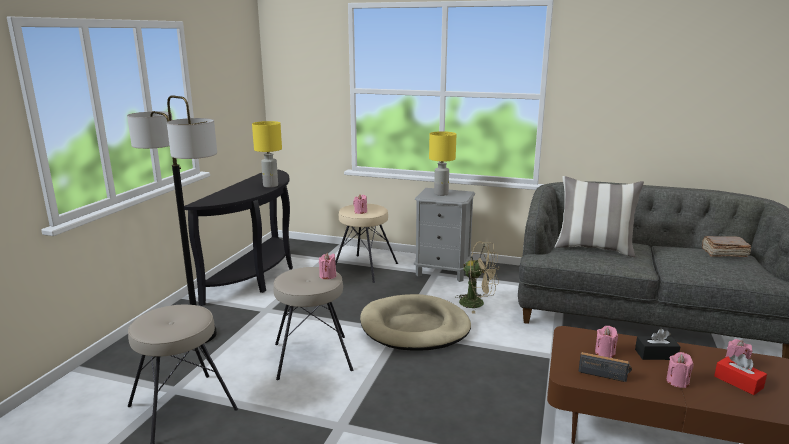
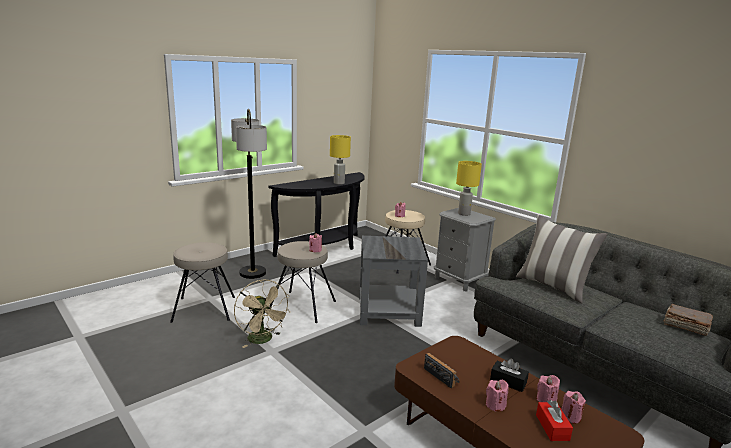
camera: 30 degrees right, 0 degrees up
(415, 327) = (389, 311): beige dog bed -> grey side table
(477, 303) = (457, 310): beige fan -> beige fan (263, 340)
(605, 353) = (465, 364): pink candle -> pink candle (546, 400)

